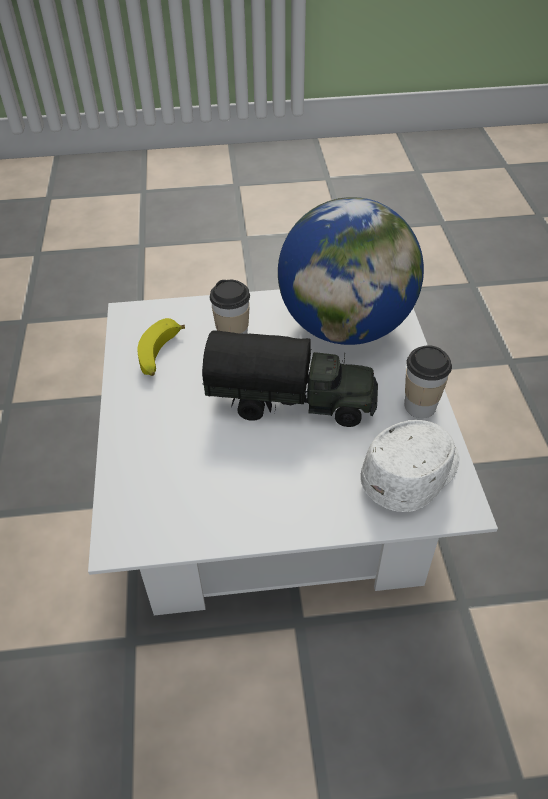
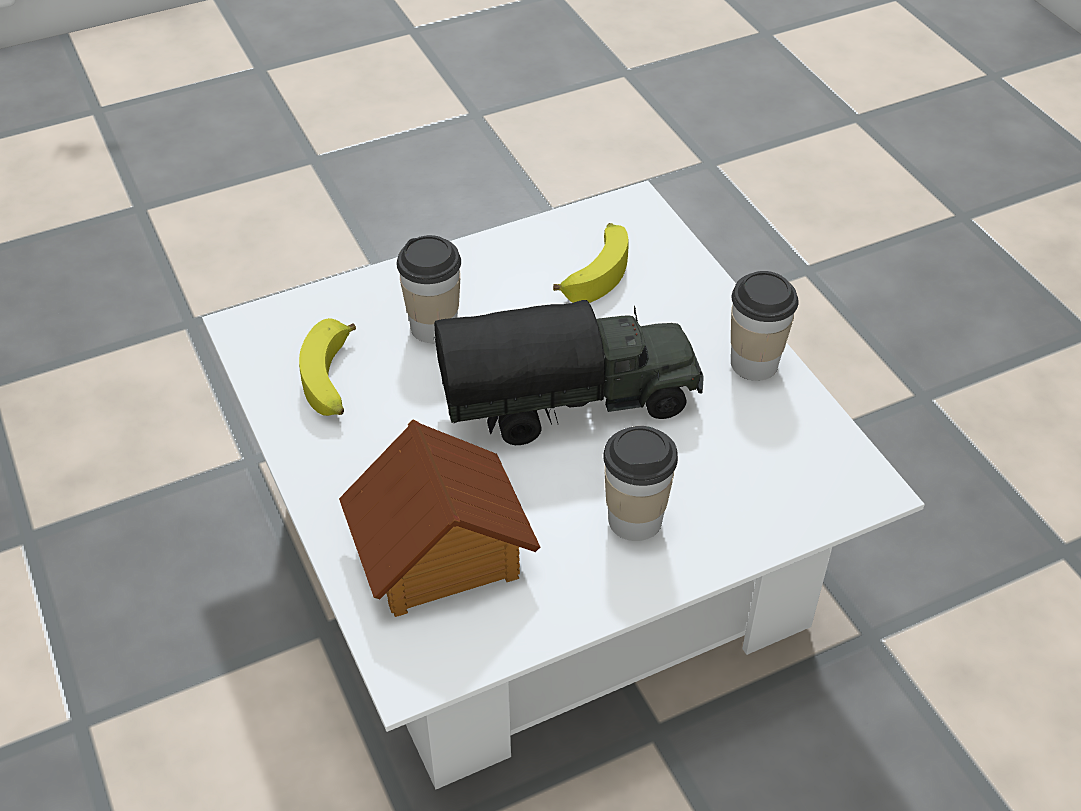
camera: 20 degrees left, 0 degrees up
(171, 473) = (439, 552): none -> toy house
(298, 485) = (635, 520): none -> cup
(345, 326) = (596, 271): globe -> banana
(412, 474) = (784, 462): white cap -> none

